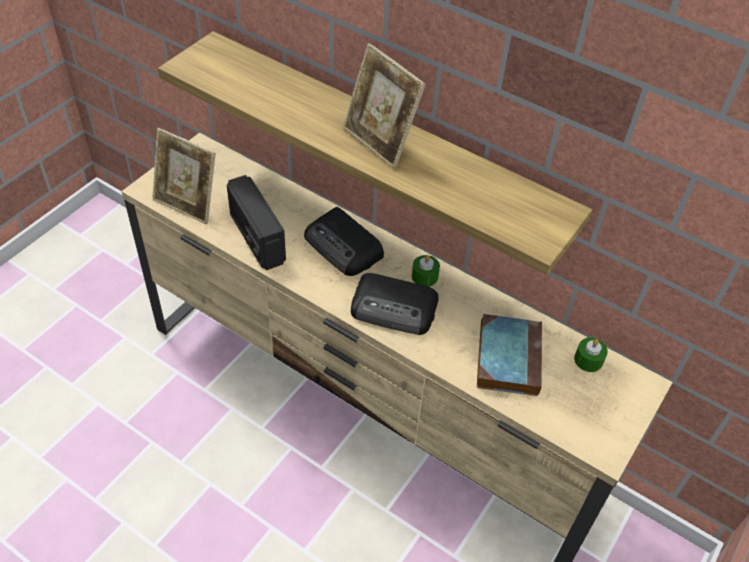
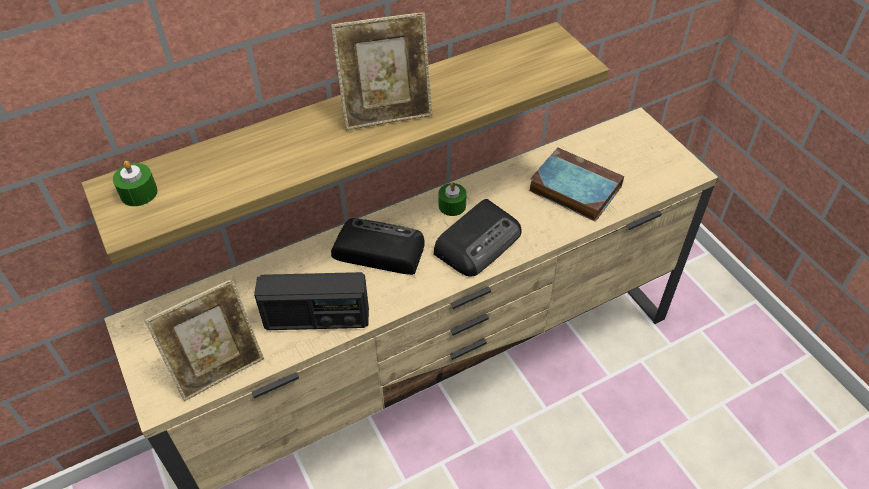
camera: 60 degrees left, 0 degrees up
(344, 247) = (377, 250): radio -> radio turned 150 degrees counterclockwise
(588, 360) = (599, 142): green candle -> green candle (138, 193)

